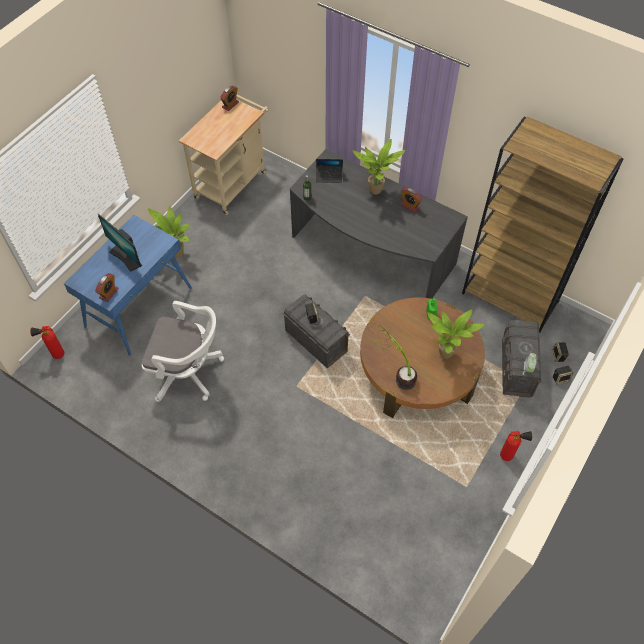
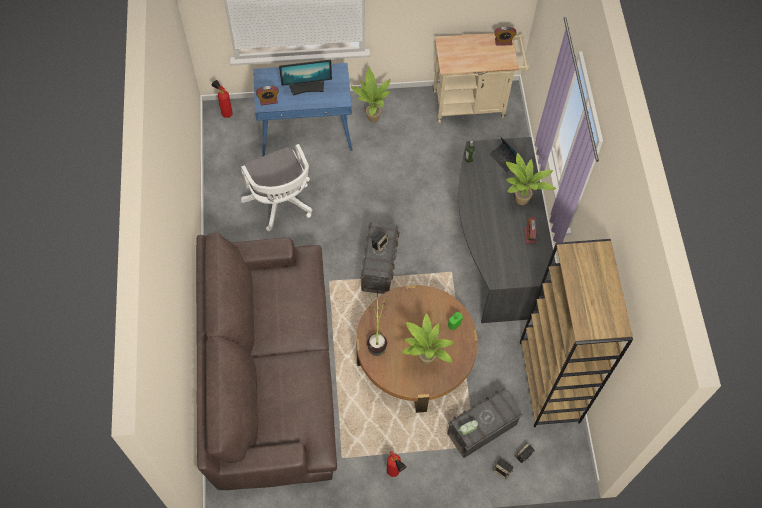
camera: 50 degrees right, 5 degrees up
(126, 257) = (307, 87): monitor -> monitor turned 105 degrees counterclockwise
(340, 490) = (268, 370): none -> brown sofa

